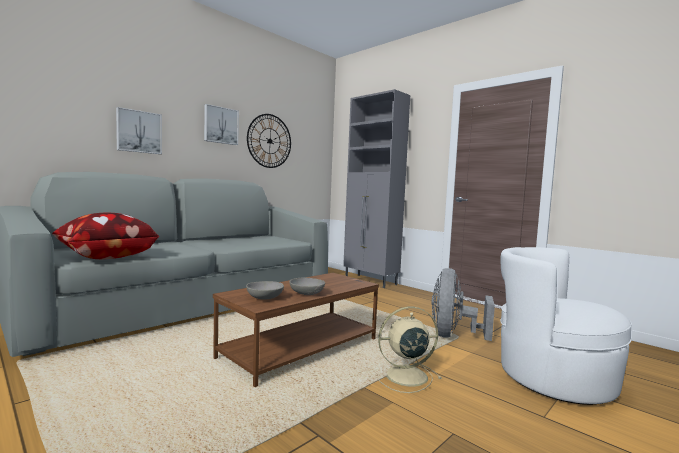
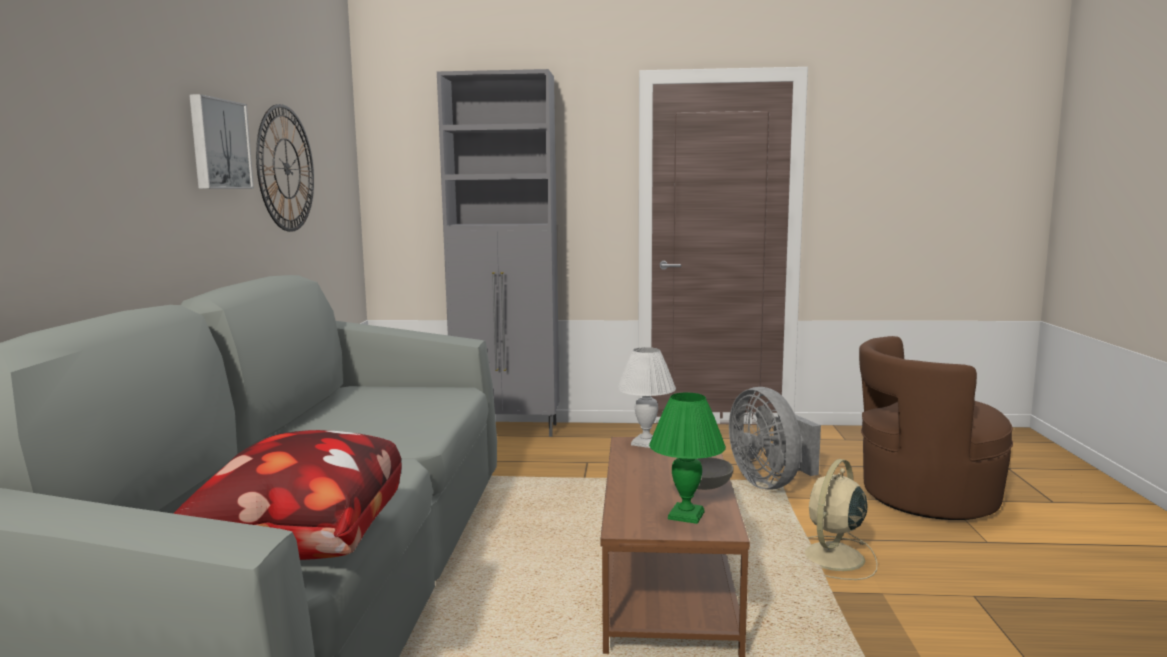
camera: 40 degrees left, 5 degrees up
(139, 131) = (91, 188): picture -> none
(264, 298) = (685, 515): grey bowl -> green table lamp
(339, 277) = (647, 443): none -> white table lamp
(553, 378) = (925, 497): white armchair -> brown armchair

